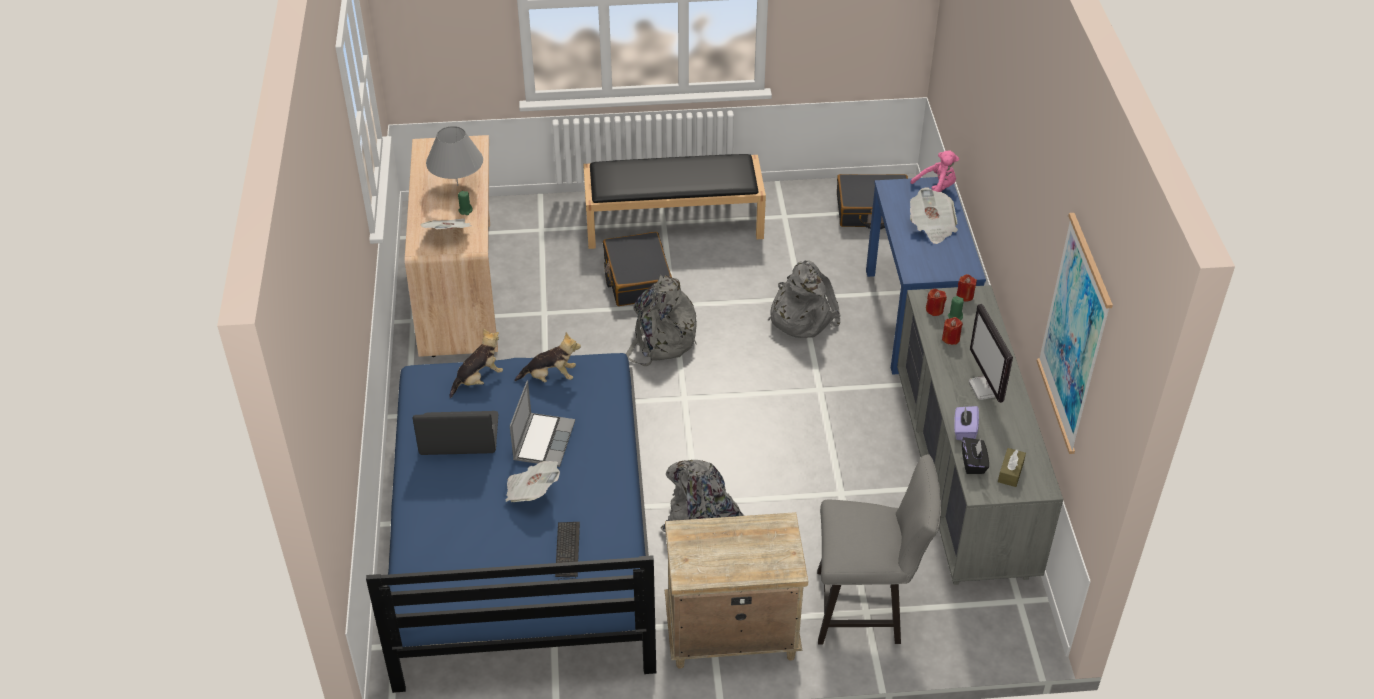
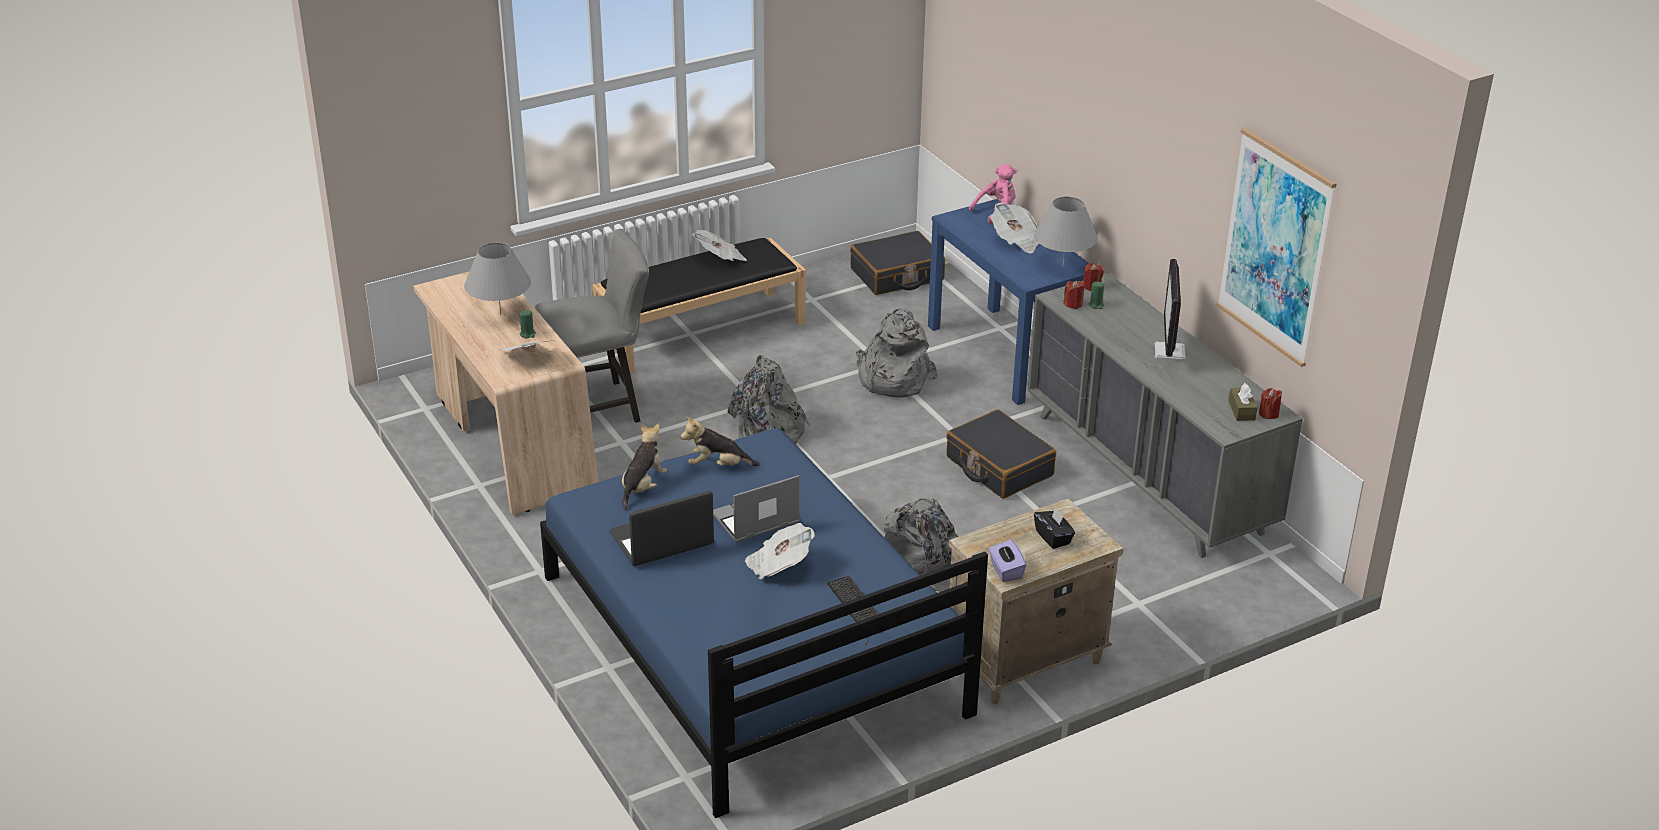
camera: 25 degrees left, 10 degrees down
(543, 440) = (755, 520): laptop -> laptop turned 105 degrees counterclockwise
(550, 377) = (718, 466): plush toy -> plush toy turned 150 degrees counterclockwise
(637, 278) = (699, 388): black suitcase -> black suitcase (998, 467)
(697, 167) = (720, 258): none -> newspaper
(866, 609) = (1137, 601): grey chair -> grey chair (600, 407)
(951, 338) = (1106, 322): red candle -> red candle (1268, 414)
(955, 266) = (1063, 266): none -> grey table lamp
(964, 430) = (1175, 390): purple tissue box -> purple tissue box (1005, 571)
(973, 463) = (1204, 412): black tissue box -> black tissue box (1053, 537)
(987, 388) = (1169, 352): monitor -> monitor turned 45 degrees clockwise

